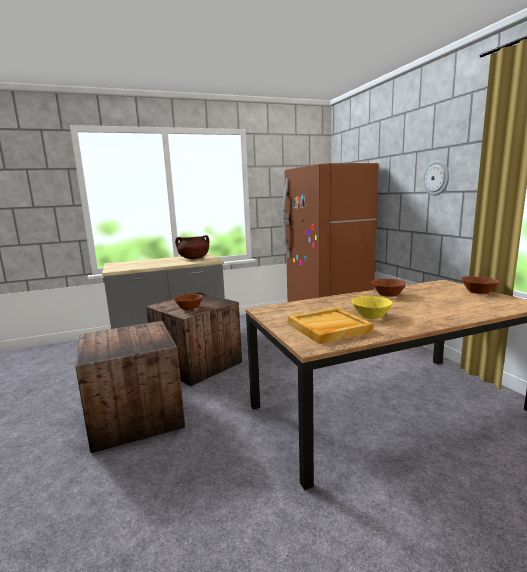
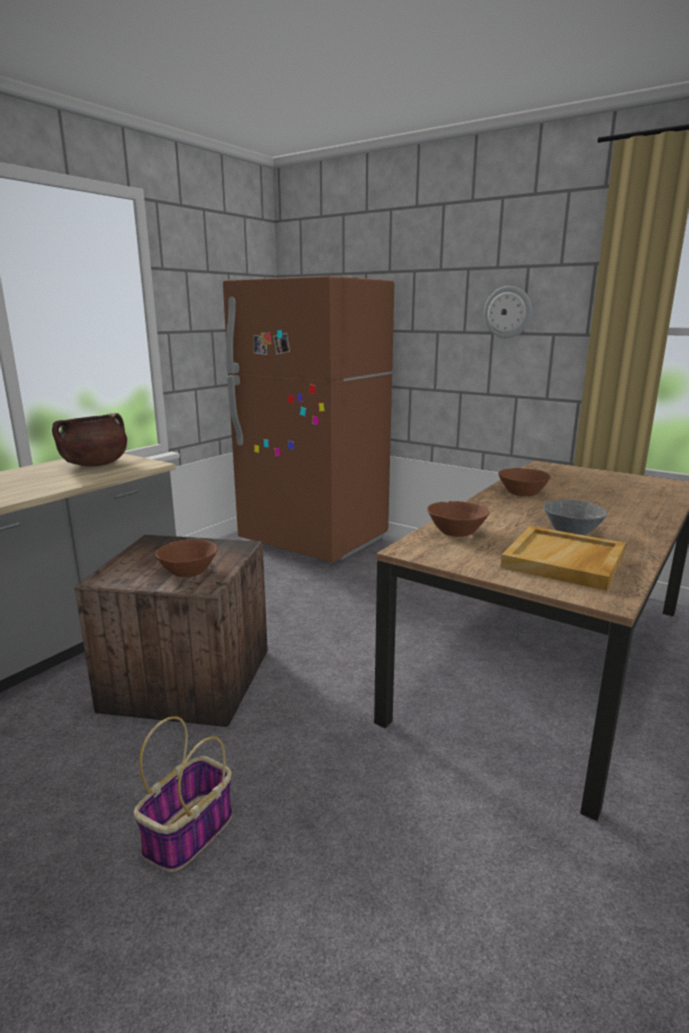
camera: 35 degrees left, 5 degrees up
(134, 417) = (188, 834): crate -> basket
(371, 316) = (572, 531): yellow bowl -> grey bowl
(479, 292) = (605, 474): brown bowl -> brown bowl (457, 532)

